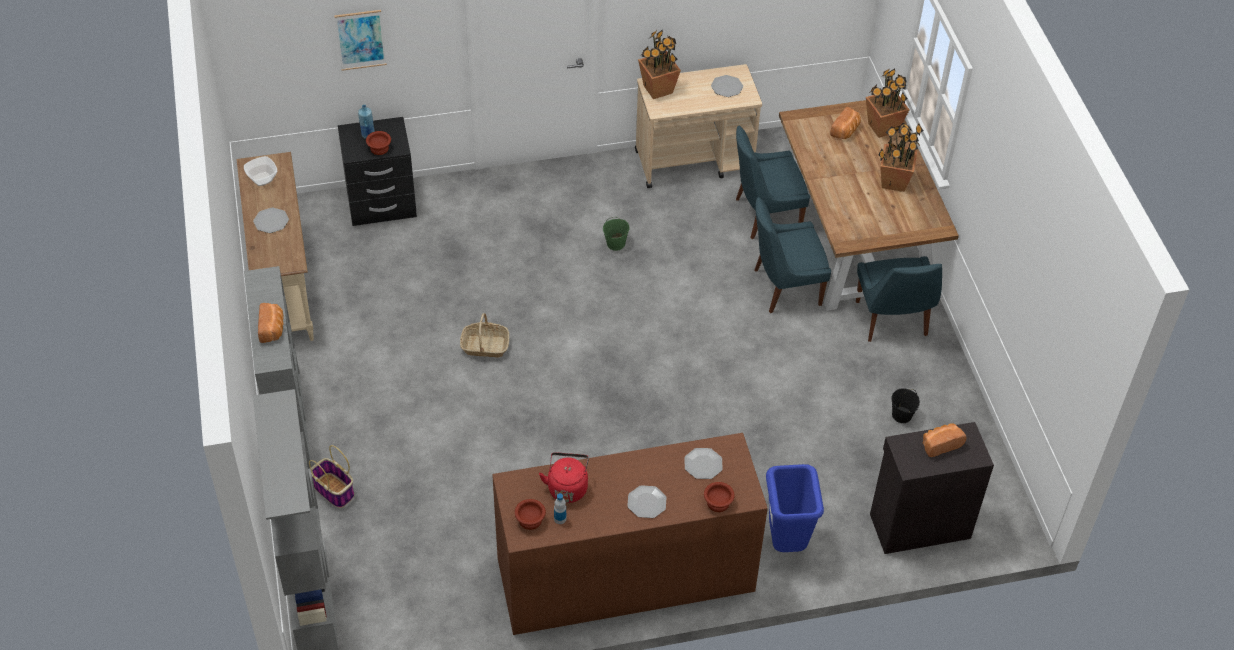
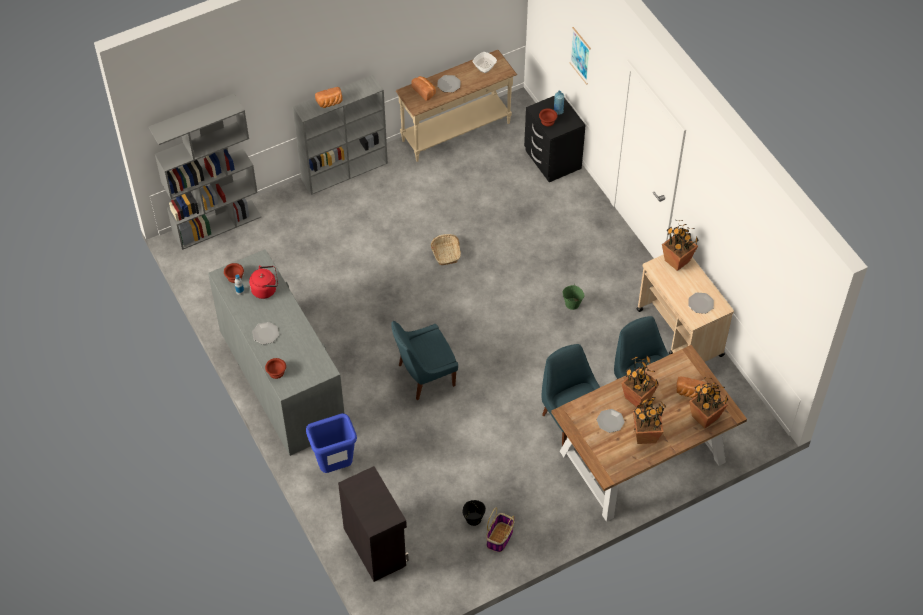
camera: 75 degrees right, 5 degrees up
(334, 491) = (300, 210): basket -> basket (499, 538)
(625, 574) = (282, 379): brown dresser -> grey dresser
(703, 464) = (306, 357): plate -> plate (610, 421)
(841, 175) = (637, 398): none -> potted plant
(892, 321) = (566, 497): blue chair -> blue chair (424, 376)
(940, 444) = (377, 501): bread -> bread (424, 91)

